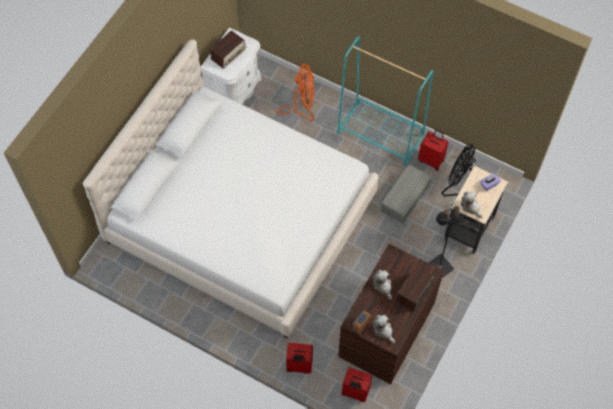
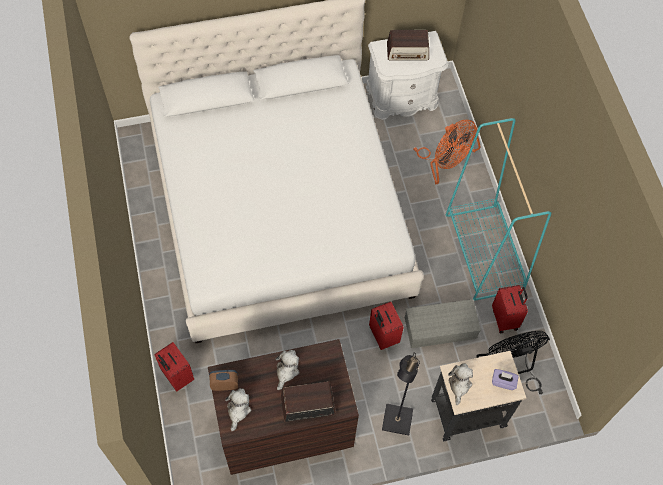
camera: 45 degrees right, 0 degrees up
(355, 392) = (193, 448): red suitcase -> red suitcase (382, 336)

